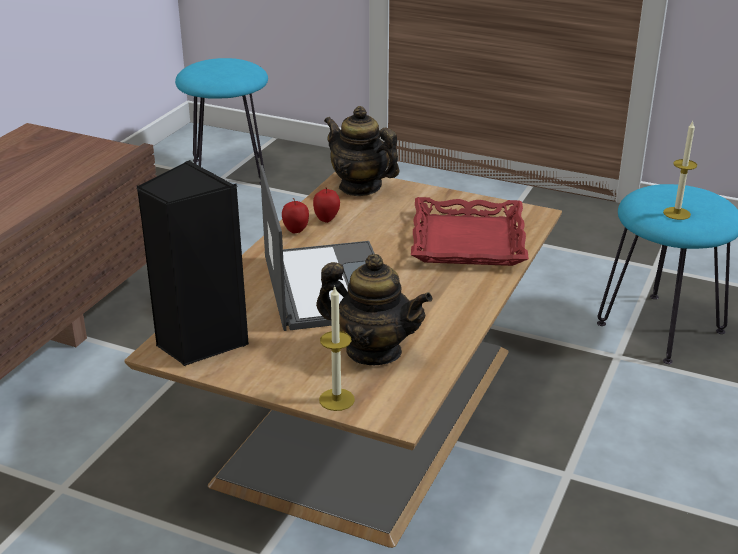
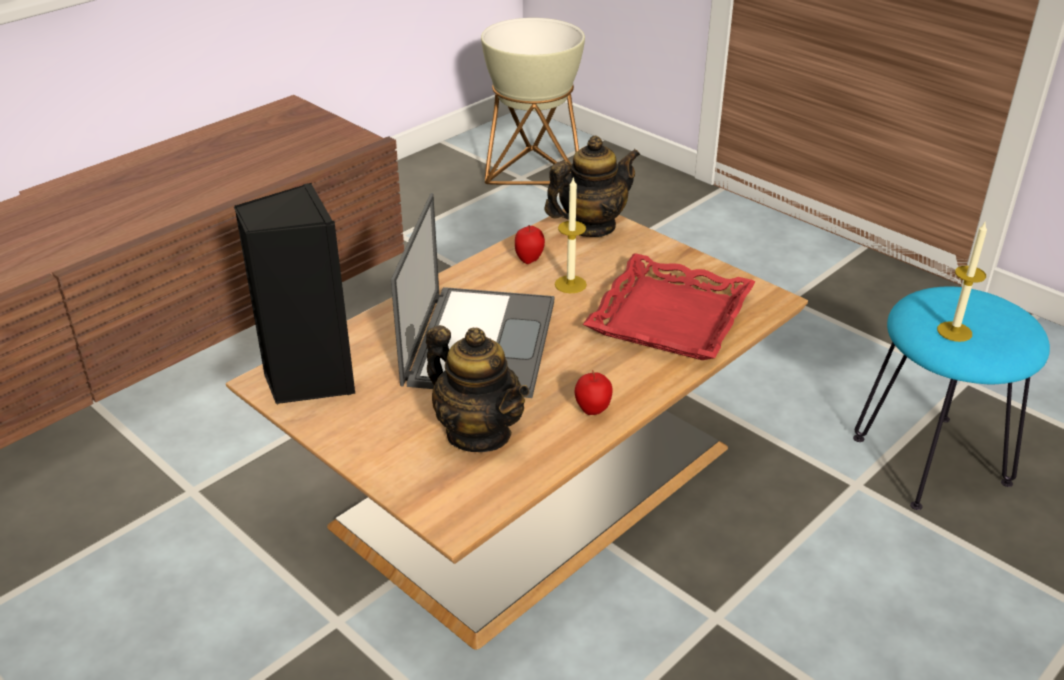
camera: 20 degrees right, 5 degrees up
(229, 171) = (533, 171): turquoise stool -> planter
(296, 231) = (487, 268): apple -> apple (592, 411)
(336, 399) = (403, 482): candle -> candle (570, 284)
(360, 187) = (590, 227): teapot -> teapot turned 90 degrees clockwise

